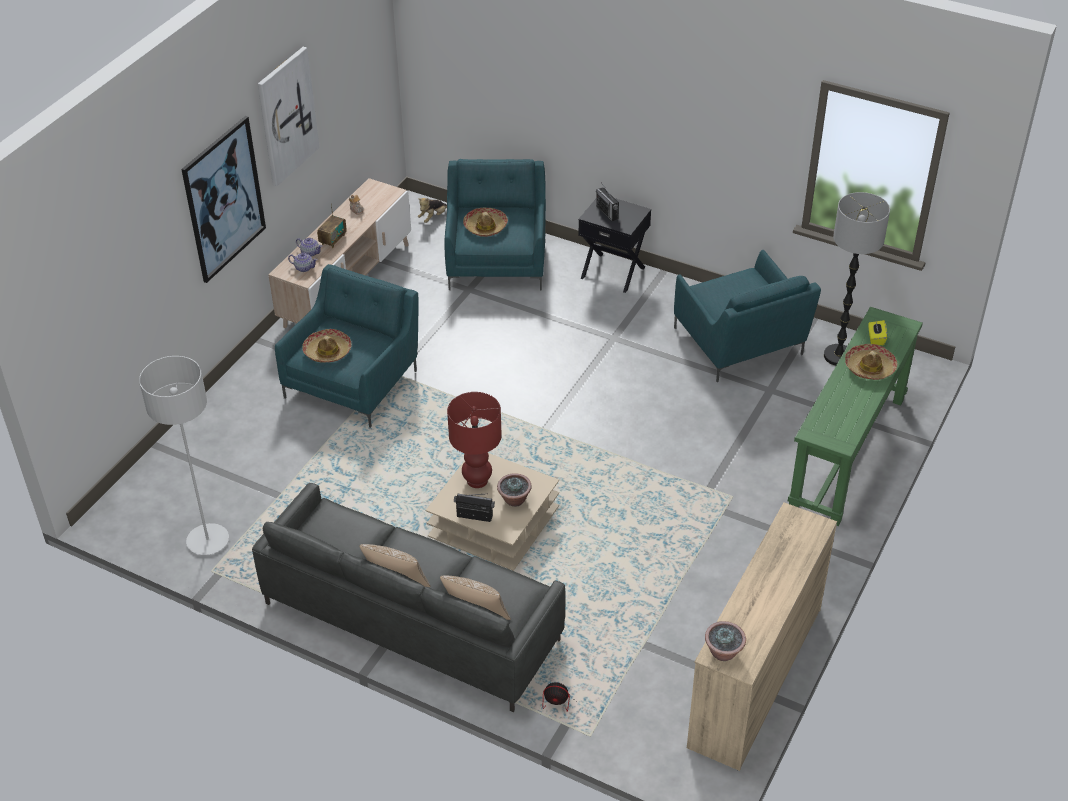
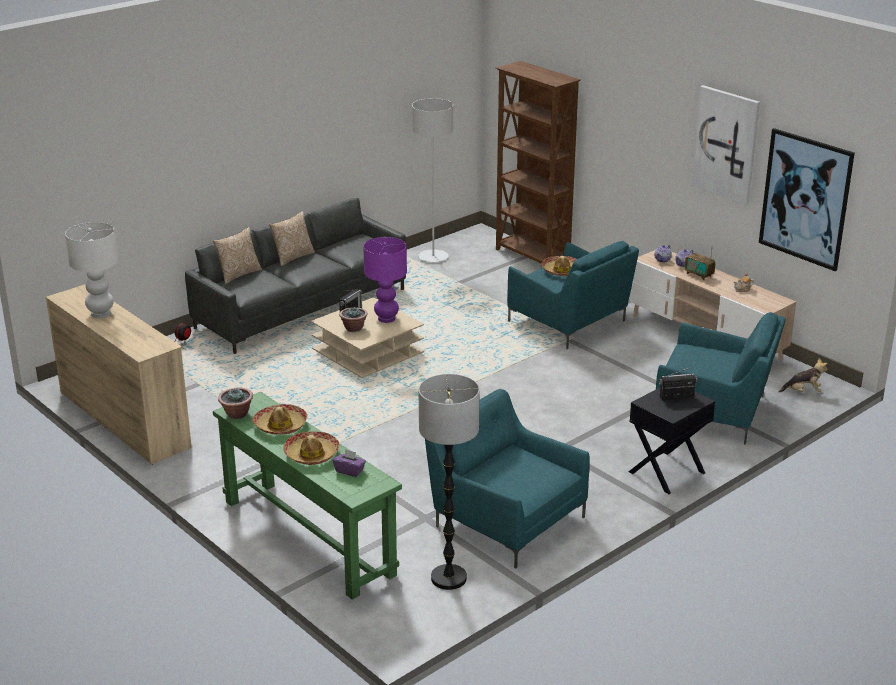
camera: 110 degrees right, 15 degrees down
(180, 449) = (532, 257): none -> brown bookcase
(224, 199) = (646, 144): picture -> picture (805, 199)
(433, 217) = (803, 392): plush toy -> plush toy turned 120 degrees clockwise
(477, 480) = (387, 319): red table lamp -> purple table lamp
(485, 227) = (709, 358): hat -> hat (280, 425)
(723, 653) = (80, 293): potted plant -> potted plant (237, 414)
(740, 344) = (506, 519): turquoise armchair -> turquoise armchair turned 45 degrees clockwise
(759, 605) = (101, 314): none -> white table lamp
(876, 338) = (349, 471): yellow tissue box -> purple tissue box

